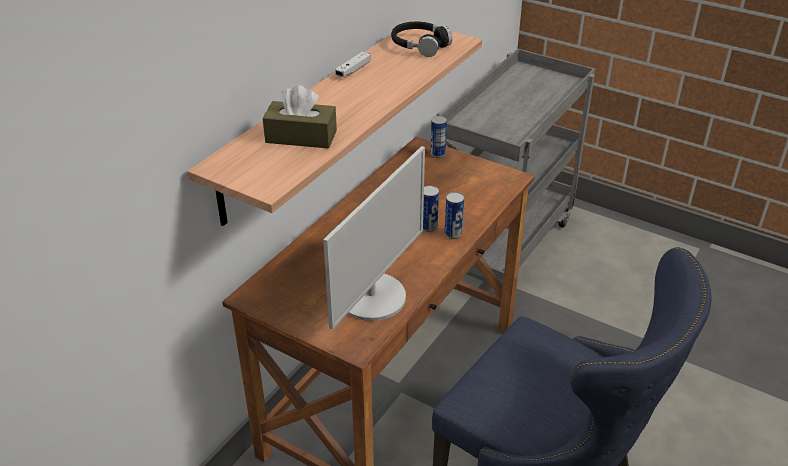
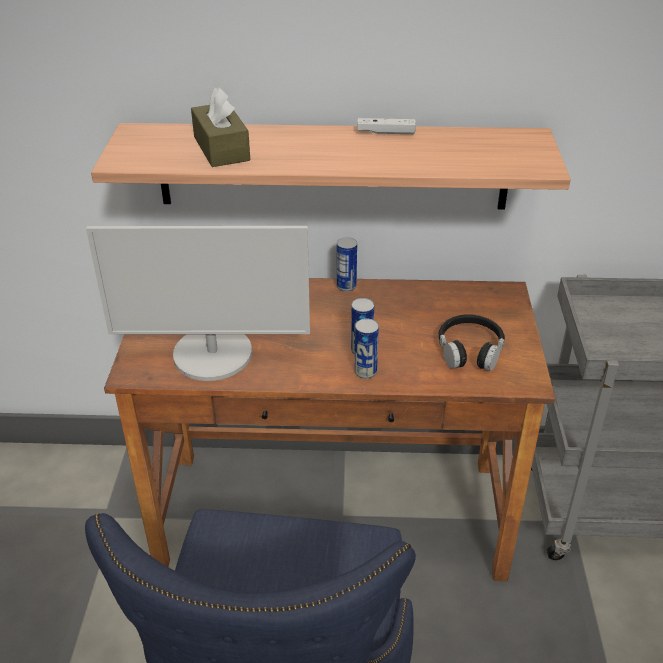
camera: 60 degrees right, 0 degrees up
(420, 45) = (494, 149): black headphones -> black headphones (470, 350)
(437, 154) = (507, 308): can -> can (346, 286)

